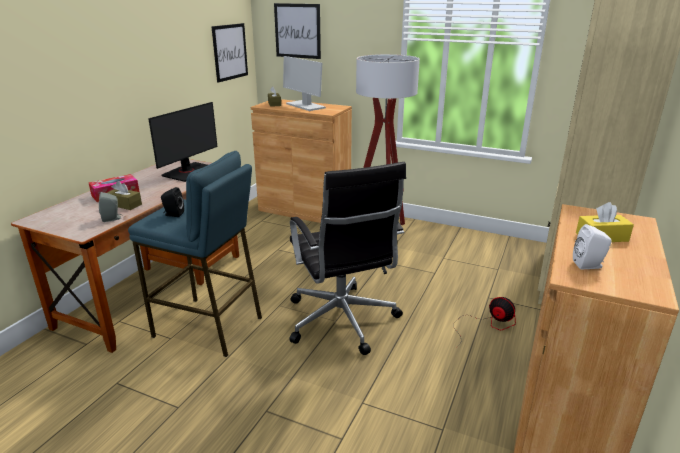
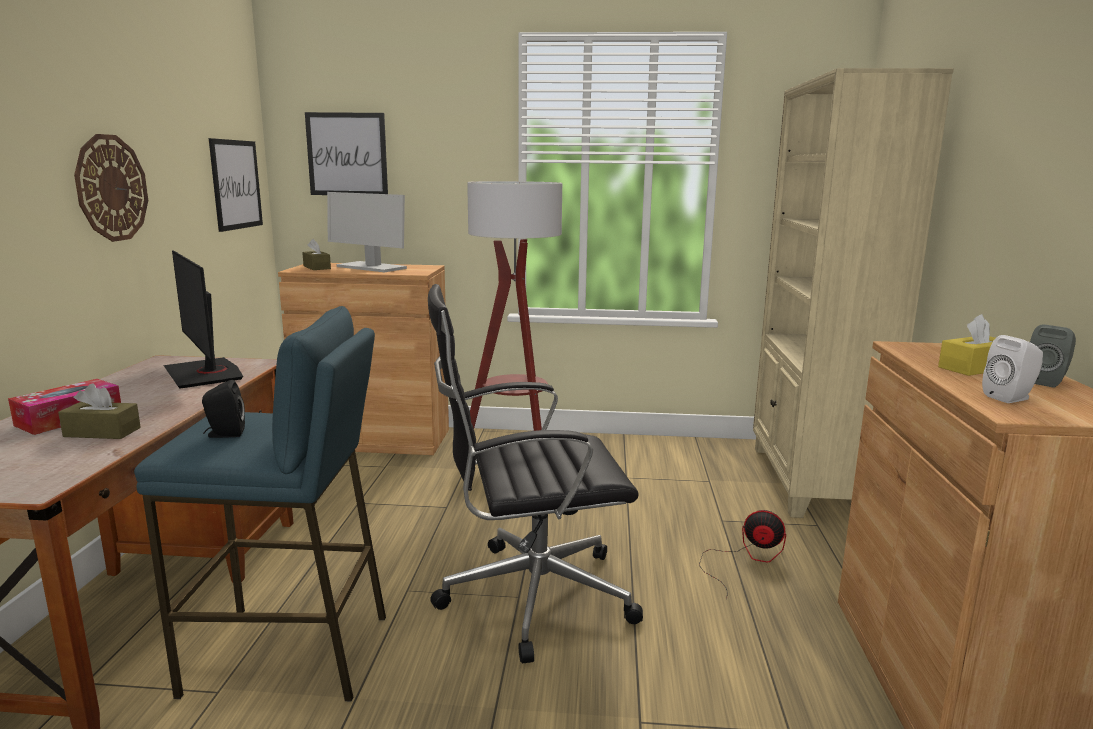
camera: 20 degrees left, 10 degrees down
(112, 219) = (89, 457): grey speaker -> grey speaker (1046, 382)
(148, 65) = (111, 188): none -> wall clock
(189, 172) = (204, 373): monitor -> monitor turned 135 degrees clockwise
(342, 321) = (530, 596): black office chair -> black office chair turned 120 degrees clockwise

